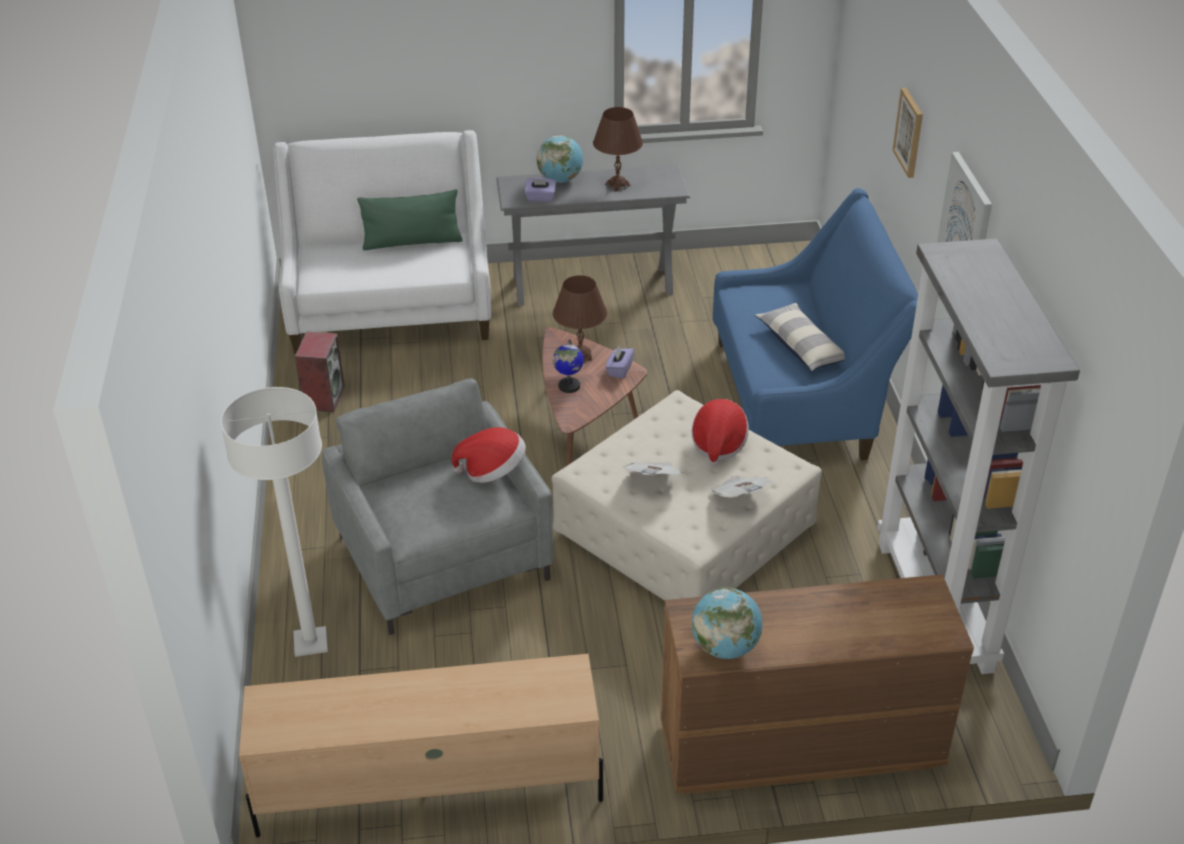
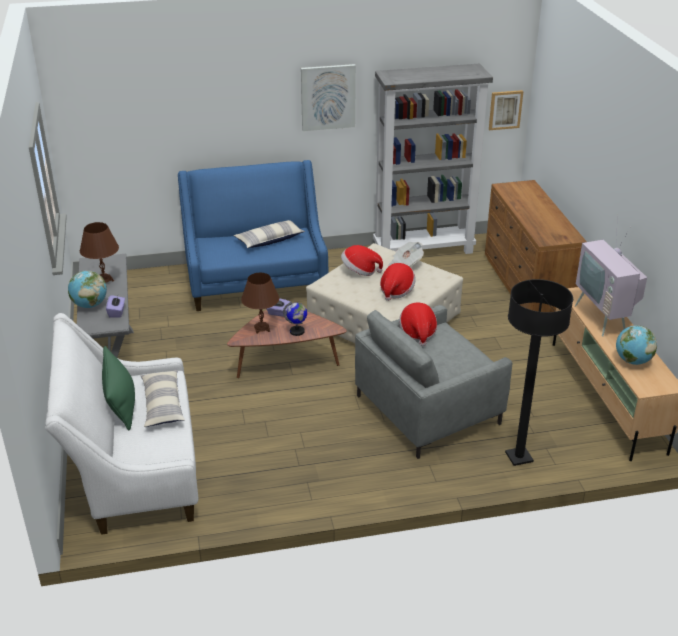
camera: 95 degrees left, 5 degrees down
(310, 643) = (519, 457): white floor lamp -> black floor lamp
(323, 397) = (256, 492): speaker -> none
(402, 268) = (162, 405): none -> pillow
(480, 697) = (604, 318): none -> television
(653, 480) = (396, 291): newspaper -> hat
(725, 647) = (563, 231): globe -> globe (632, 361)
(909, 132) = (223, 102): picture -> picture (505, 109)

